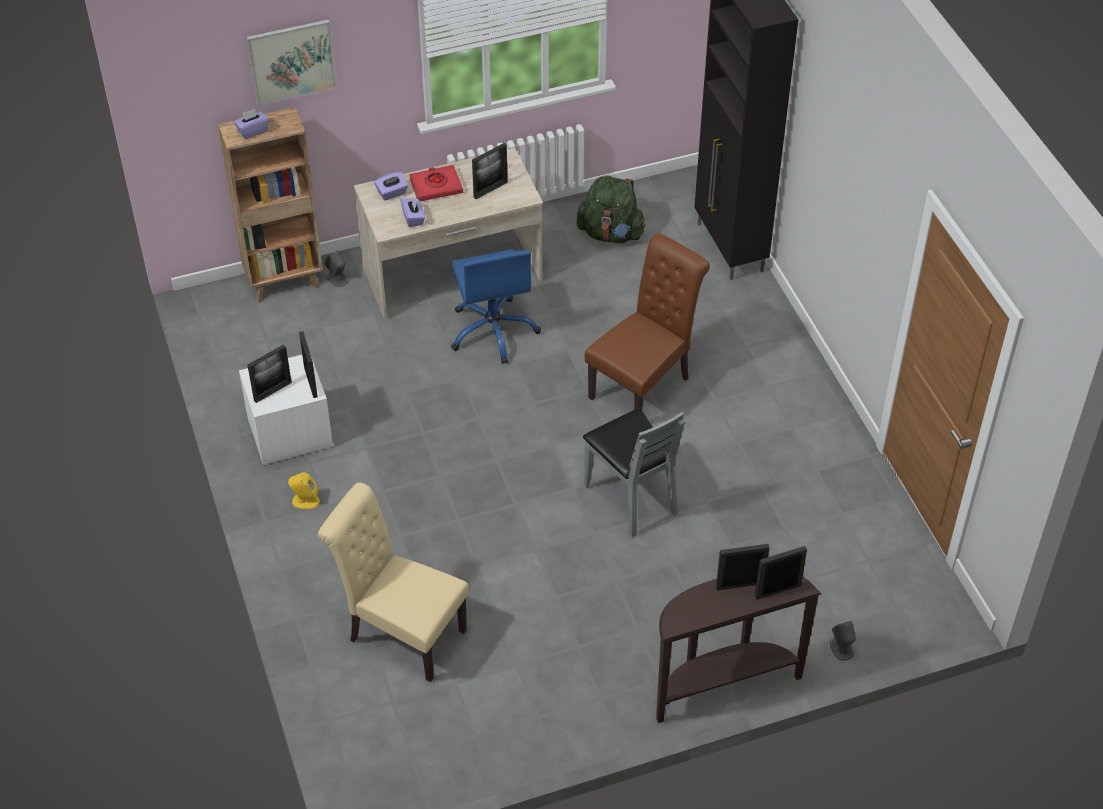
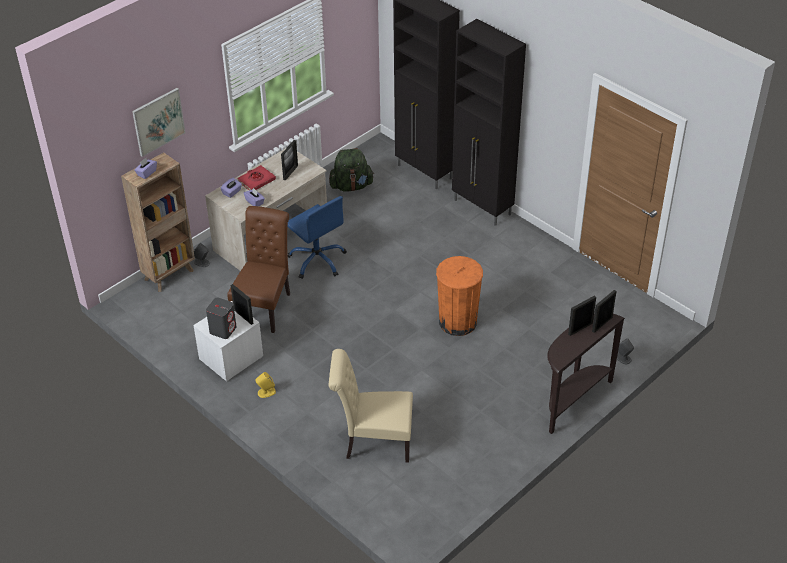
camera: 25 degrees left, 5 degrees down
(272, 391) = (223, 329): picture frame -> grey speaker
(631, 498) = (457, 322): grey chair -> orange trash can
(644, 385) = (425, 260): brown chair -> brown chair (265, 306)
(780, 333) = (482, 208): none -> black cabinet

